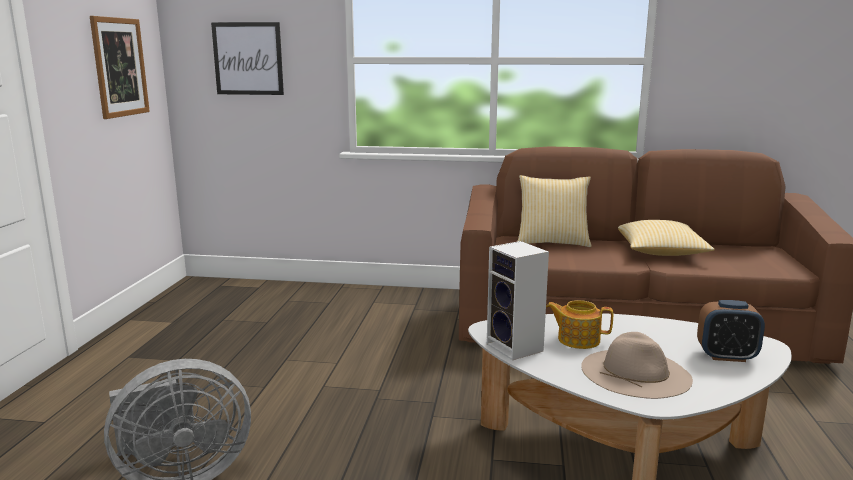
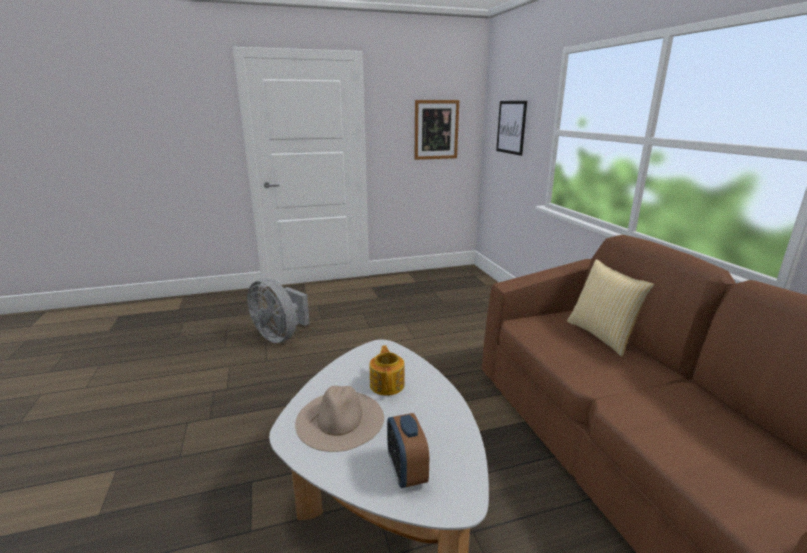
camera: 65 degrees right, 5 degrees up
(517, 348) = (354, 362): speaker -> none
(661, 253) = (667, 401): pillow -> none

